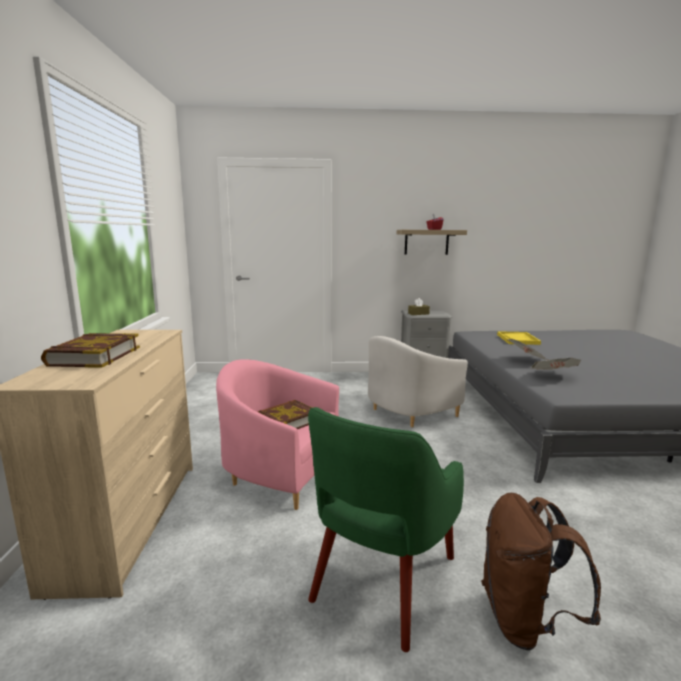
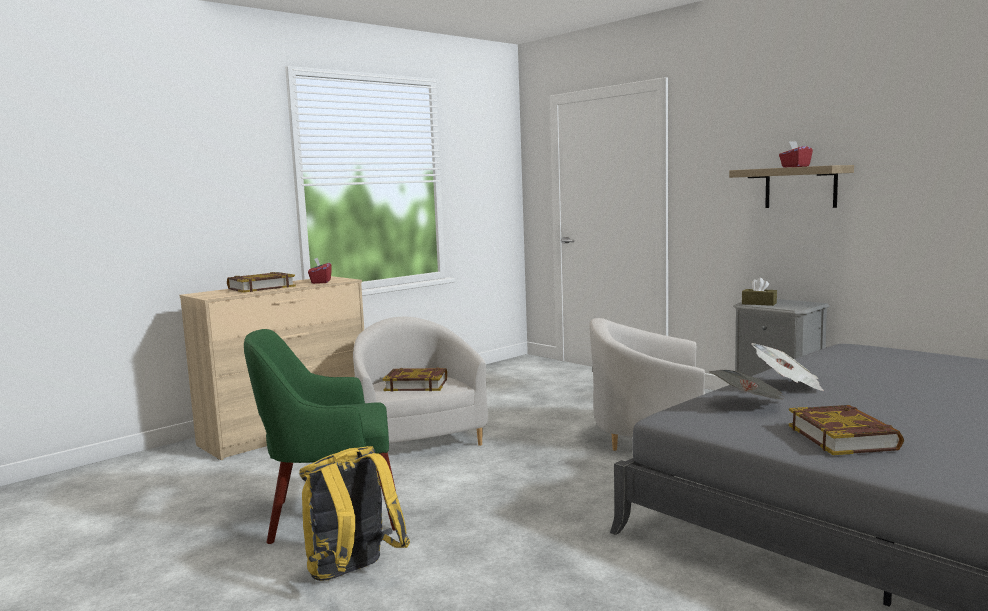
camera: 50 degrees right, 5 degrees down
(146, 338) = (320, 282): none -> red tissue box
(280, 472) = (417, 440): pink armchair -> white armchair
(518, 339) = (898, 365): yellow tray -> none
(525, 620) = (352, 574): brown backpack -> yellow backpack
(632, 383) = (843, 437): none -> book

